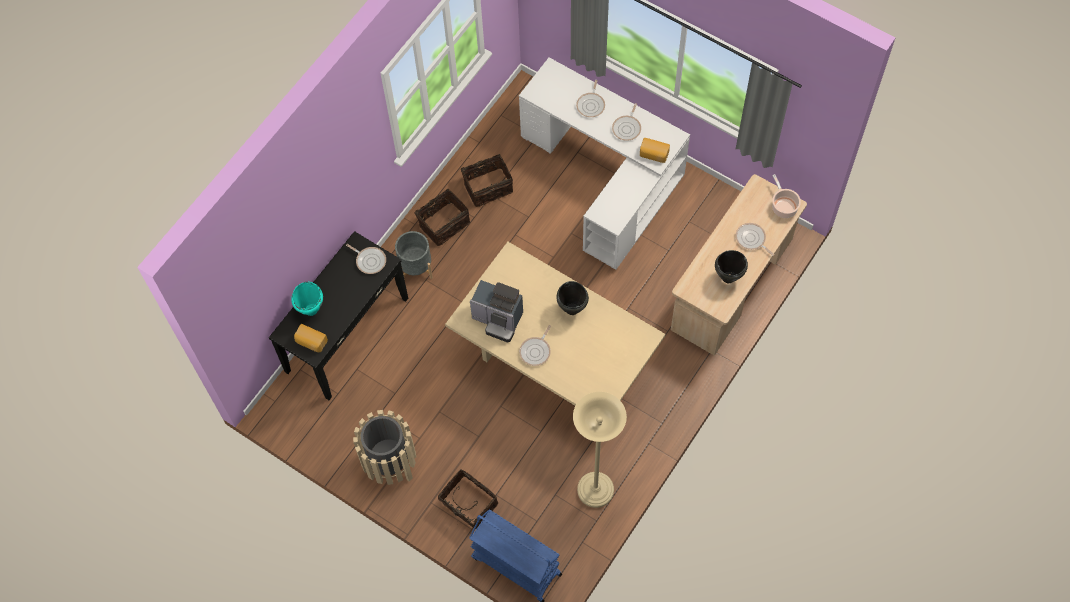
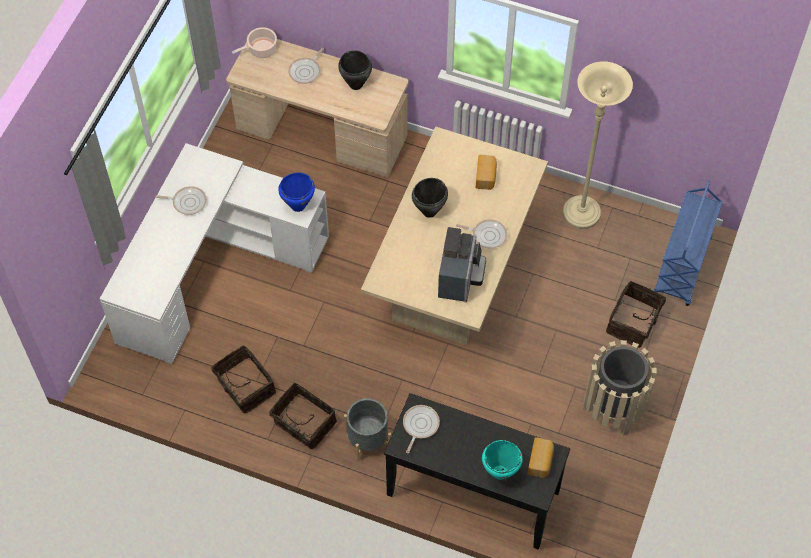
camera: 105 degrees left, 5 degrees down
(591, 105) = (161, 242): frying pan -> none
(608, 212) = (297, 205): none -> blue cooking pot
(653, 155) = (218, 171): bread -> bread (486, 177)

